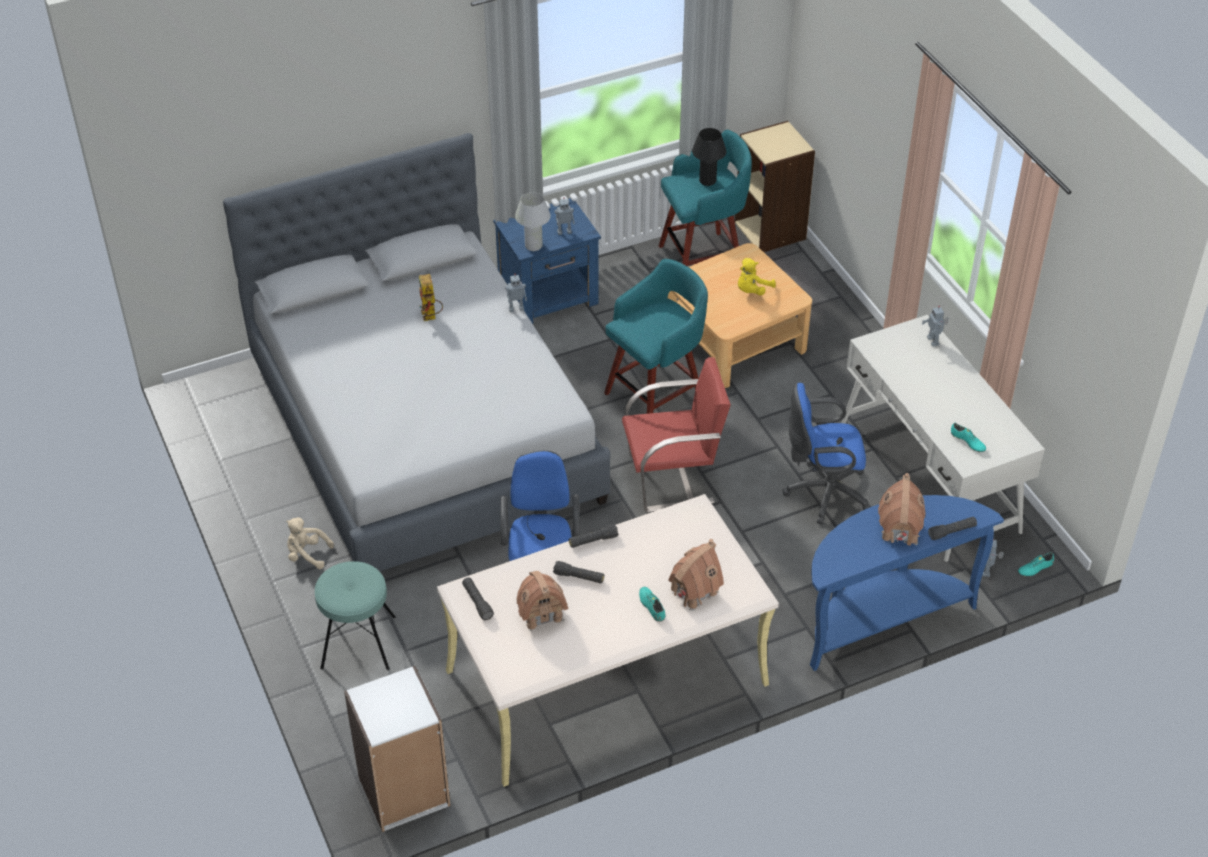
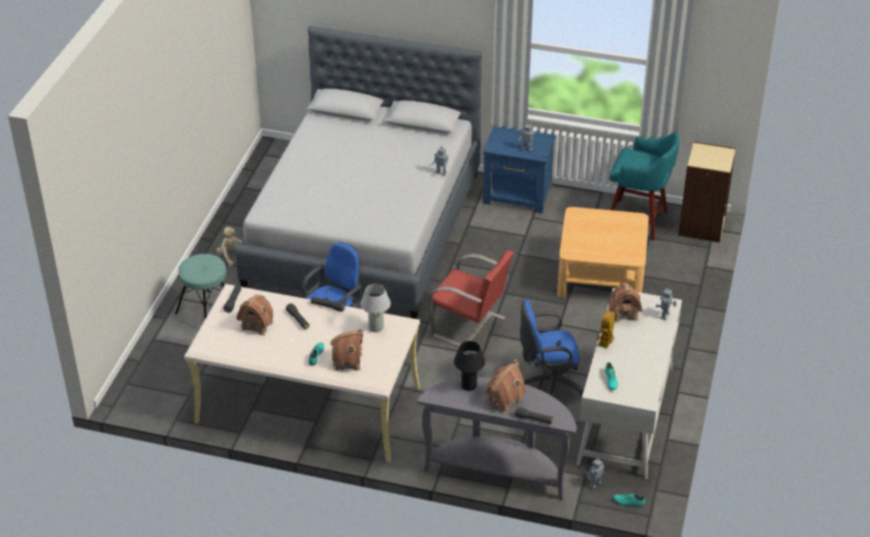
camera: 40 degrees right, 5 degrees down
(404, 792) = (145, 394): white bookcase -> none
(431, 317) = (390, 154): toy robot -> toy robot (605, 345)
(533, 246) = (499, 148): white table lamp -> white table lamp (376, 328)
(656, 395) = (514, 279): turquoise stool -> none
(707, 181) = (647, 161): black table lamp -> black table lamp (469, 386)
(752, 290) = (612, 240): yellow plush toy -> none
(823, 493) = (548, 385): blue office chair -> blue office chair turned 45 degrees counterclockwise
(882, 619) = (498, 470): blue console table -> grey console table
(893, 362) = (623, 313): none -> toy house

